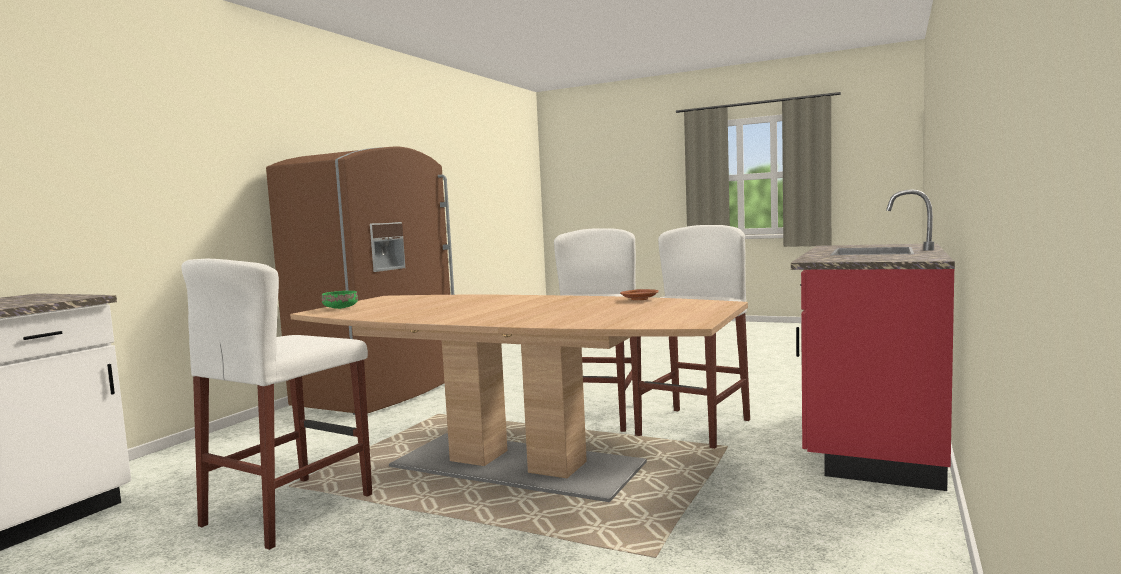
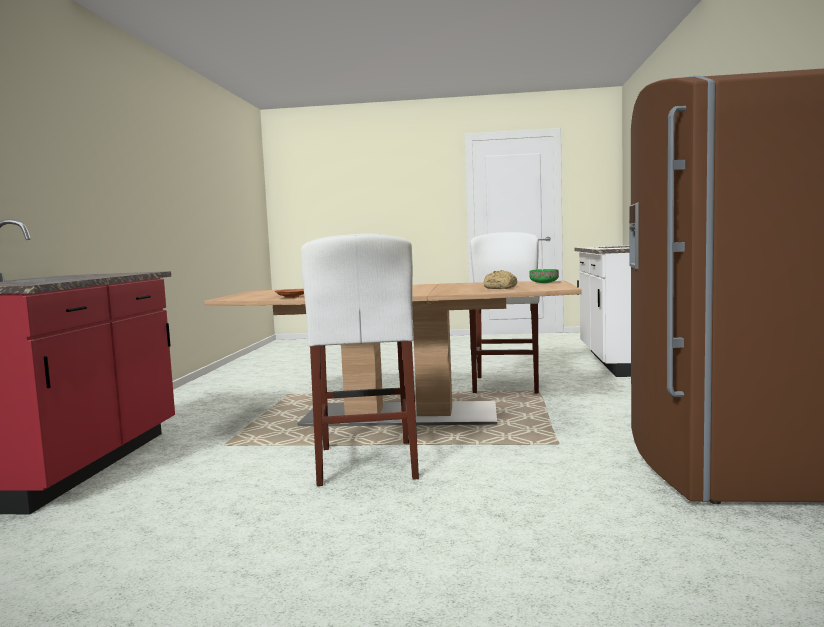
camera: 160 degrees right, 0 degrees up
(419, 301) = (501, 288): none -> bread
(693, 428) = (250, 460): white stool -> none

